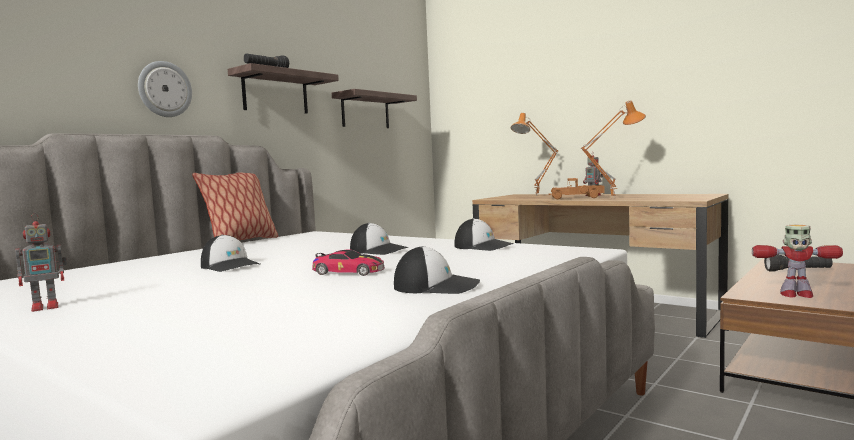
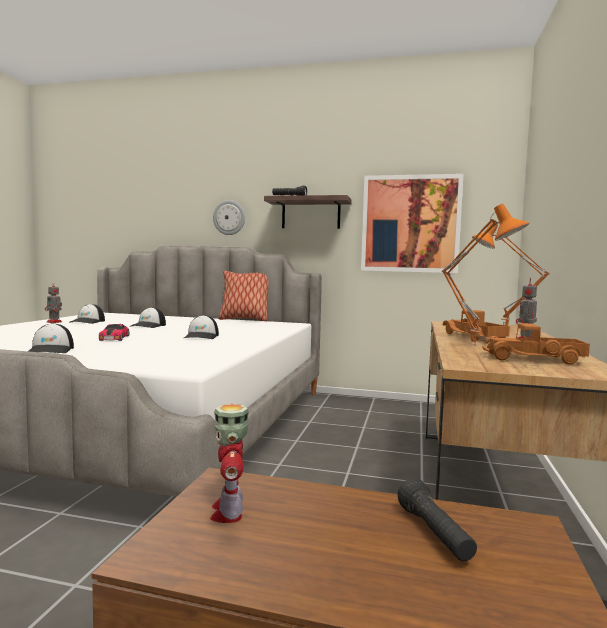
camera: 65 degrees right, 0 degrees up
(365, 111) = (410, 224): shelf -> picture
(483, 246) = (219, 350): cap -> cap (88, 321)
(667, 196) = (533, 359): none -> toy truck

